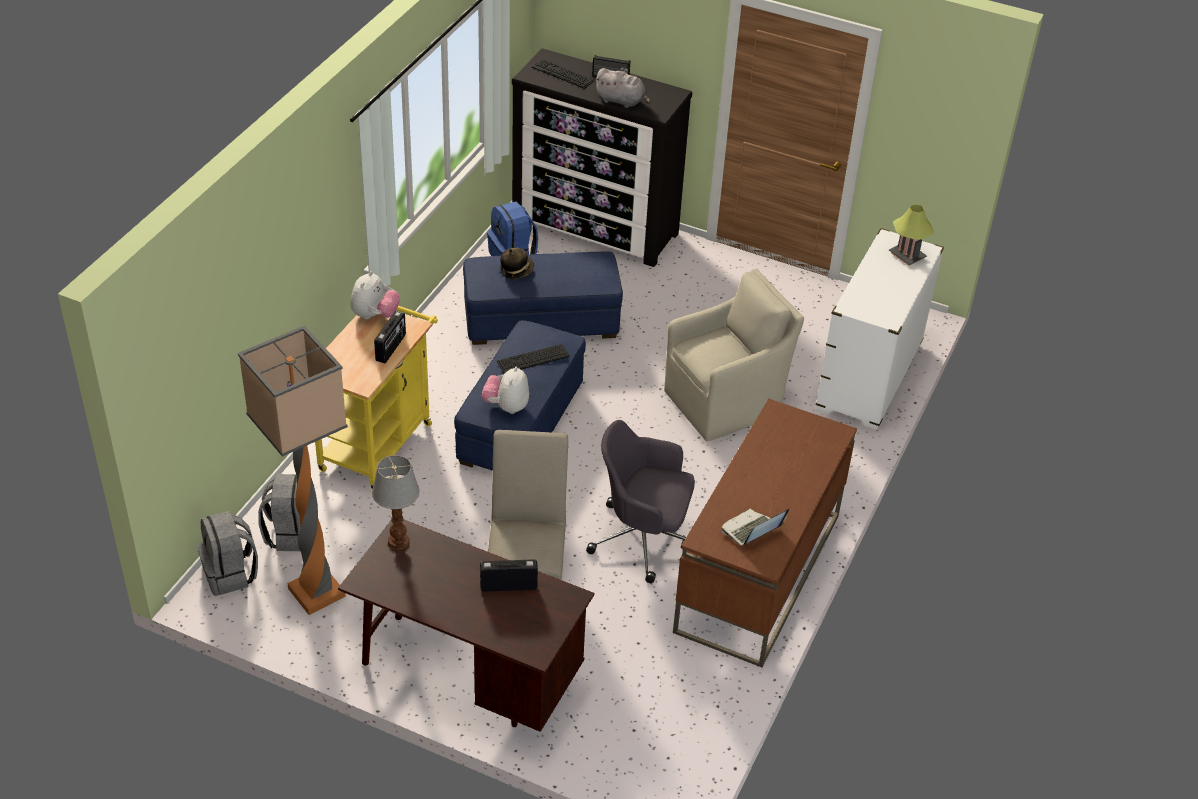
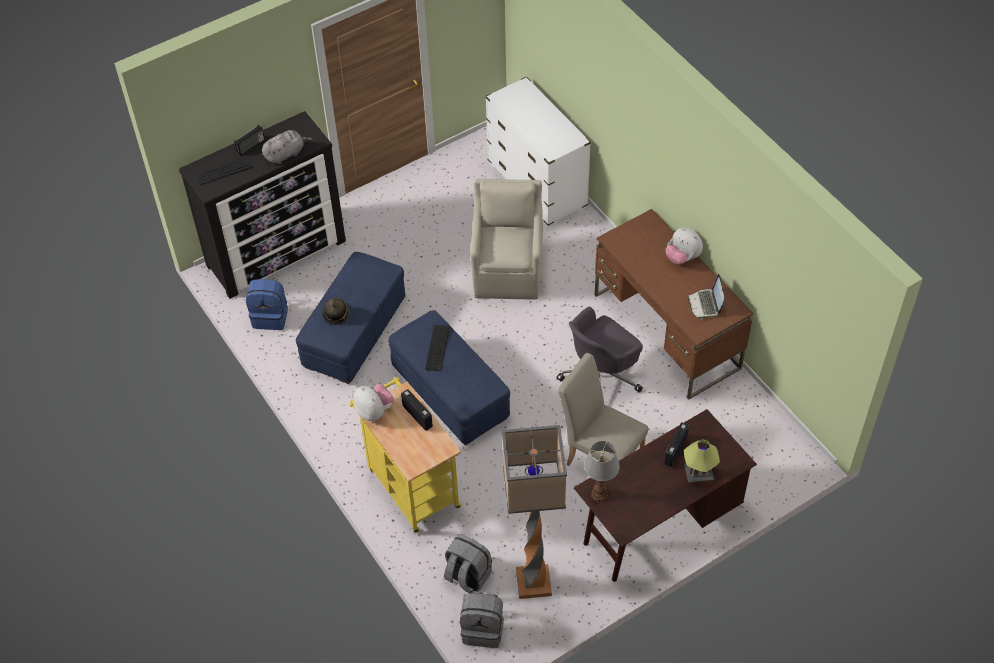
camera: 55 degrees left, 10 degrees up
(506, 406) = (475, 384): plush toy -> plush toy (682, 257)
(907, 256) = (522, 98): table lamp -> table lamp (698, 473)

